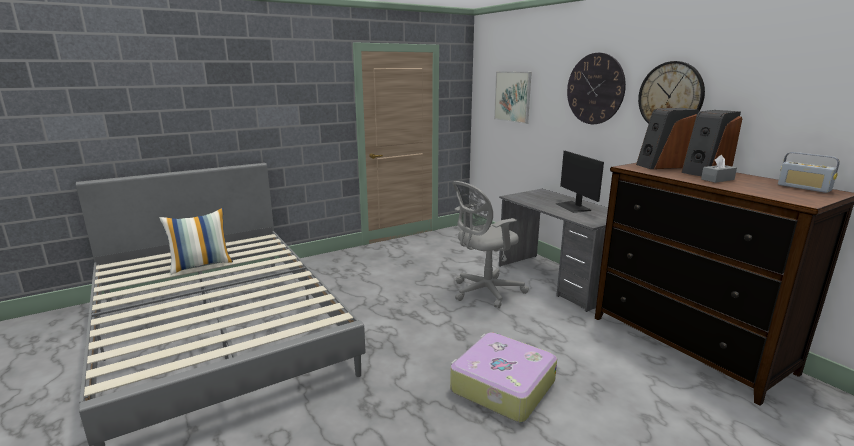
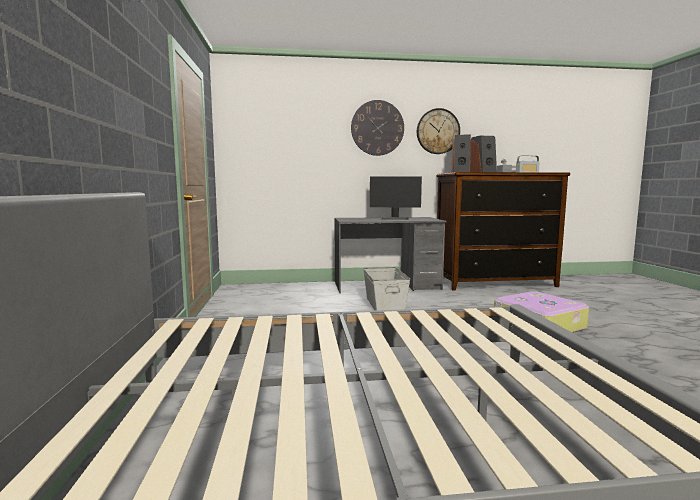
camera: 65 degrees left, 10 degrees down
(201, 265) = (235, 371): pillow -> none
(484, 292) = (384, 305): grey office chair -> grey storage box
(512, 96) = (282, 137): picture -> none

